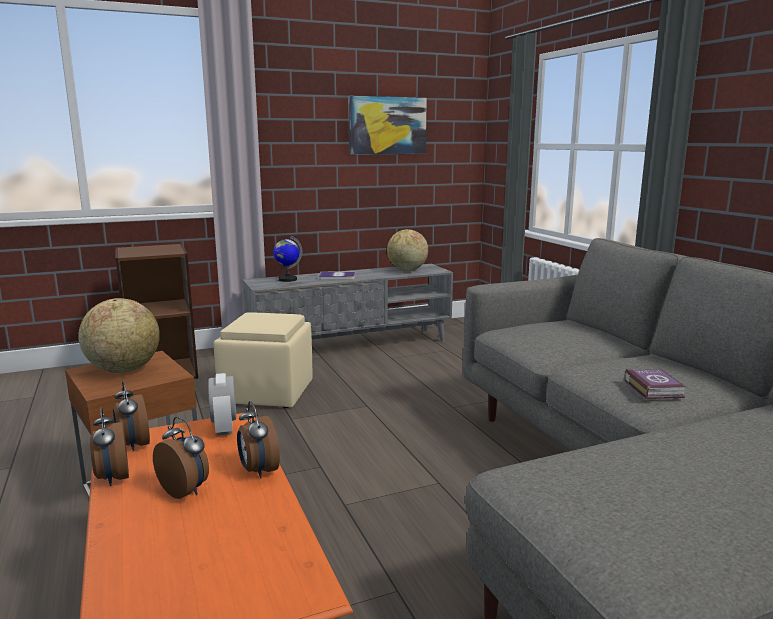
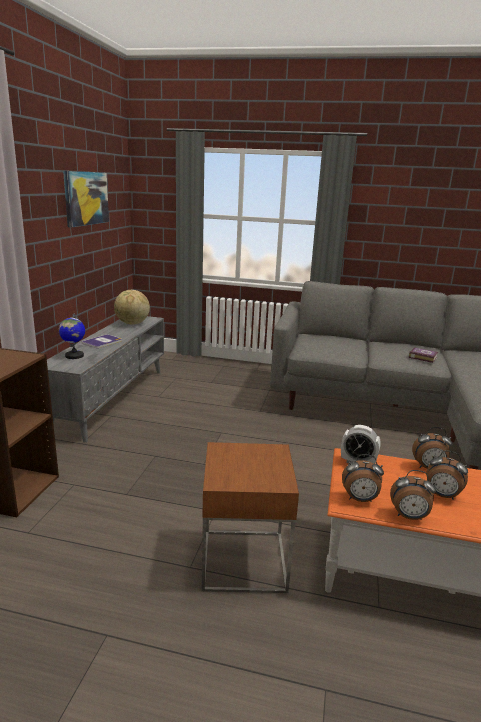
camera: 55 degrees left, 5 degrees up
(124, 370) = (240, 465): globe -> none
(185, 490) = (442, 495): alarm clock -> alarm clock turned 135 degrees counterclockwise
(268, 393) = (144, 457): beige ottoman -> none

